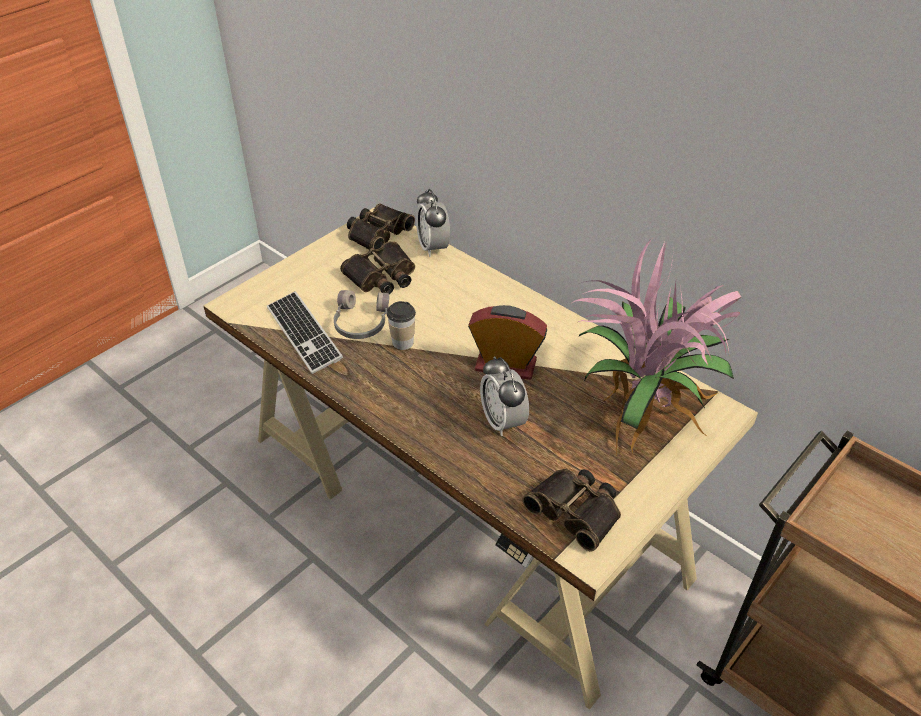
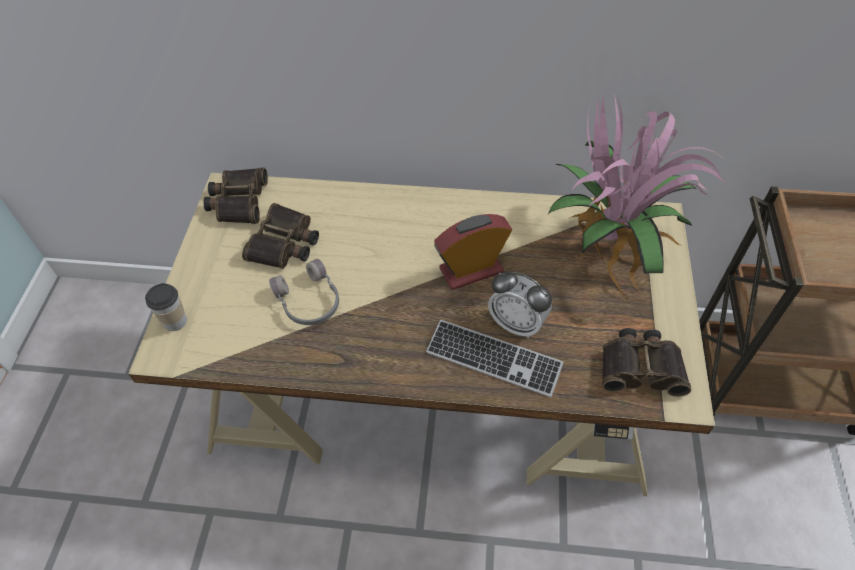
camera: 35 degrees left, 10 degrees up
(304, 334) = (264, 344): keyboard -> keyboard (493, 359)
(402, 342) = (365, 299): cup -> cup (175, 321)
(433, 247) = (305, 190): alarm clock -> none

